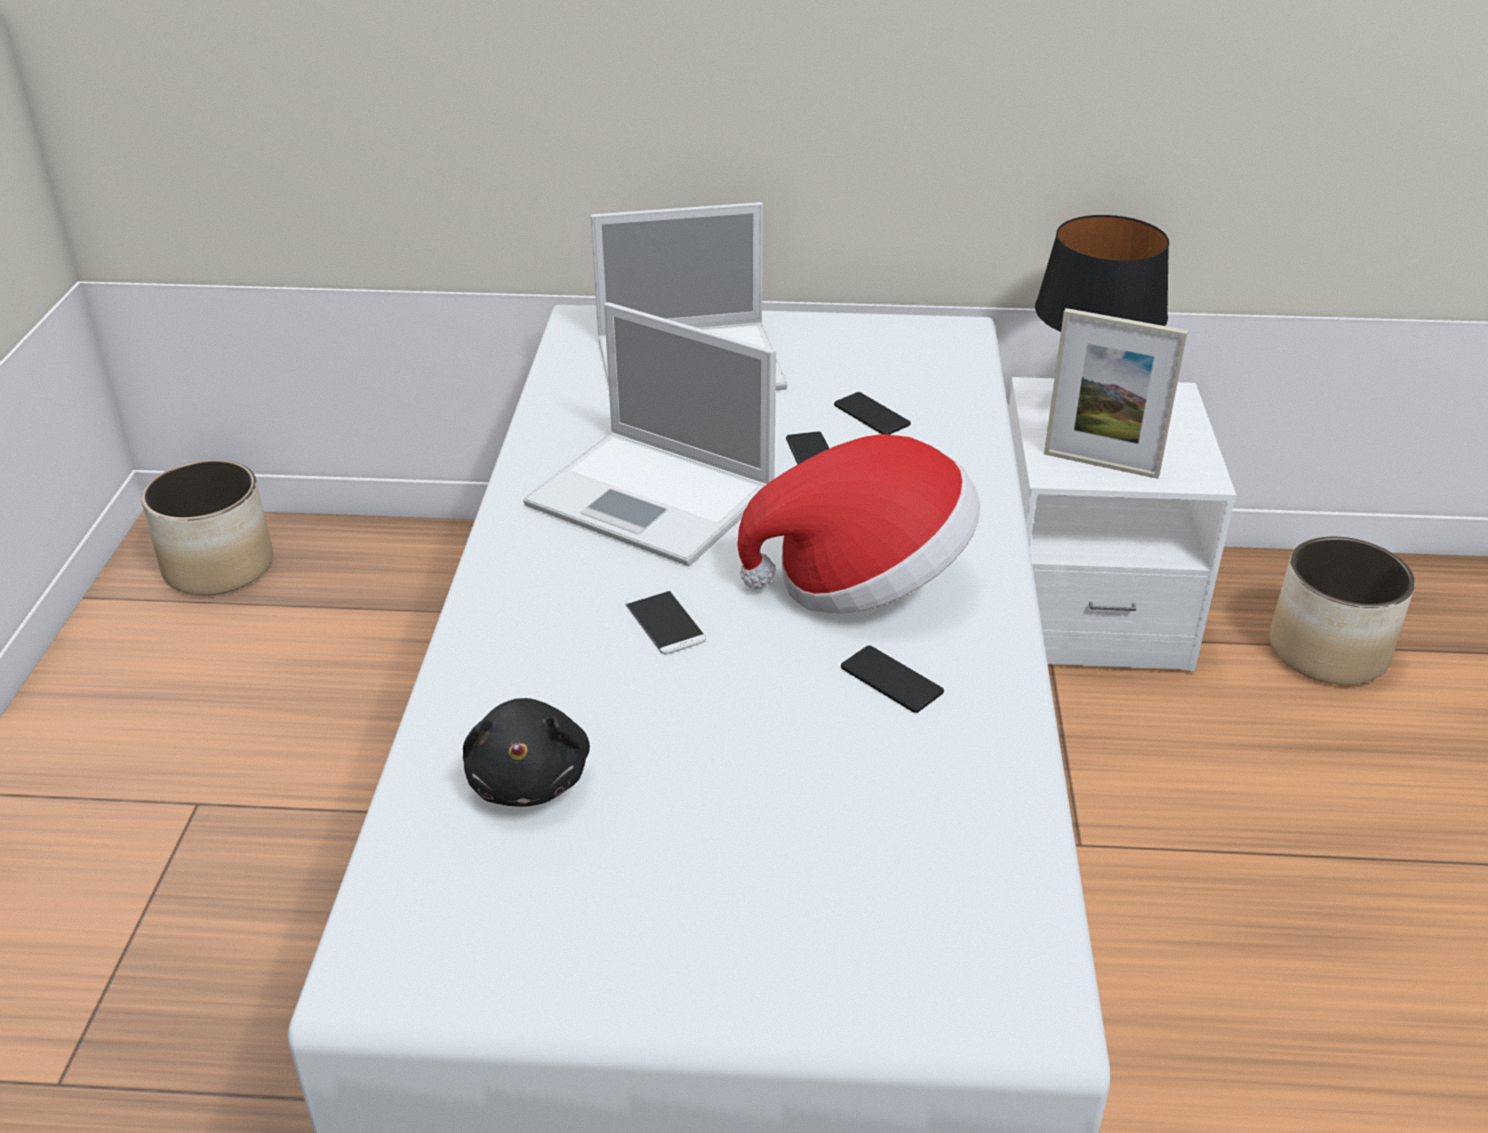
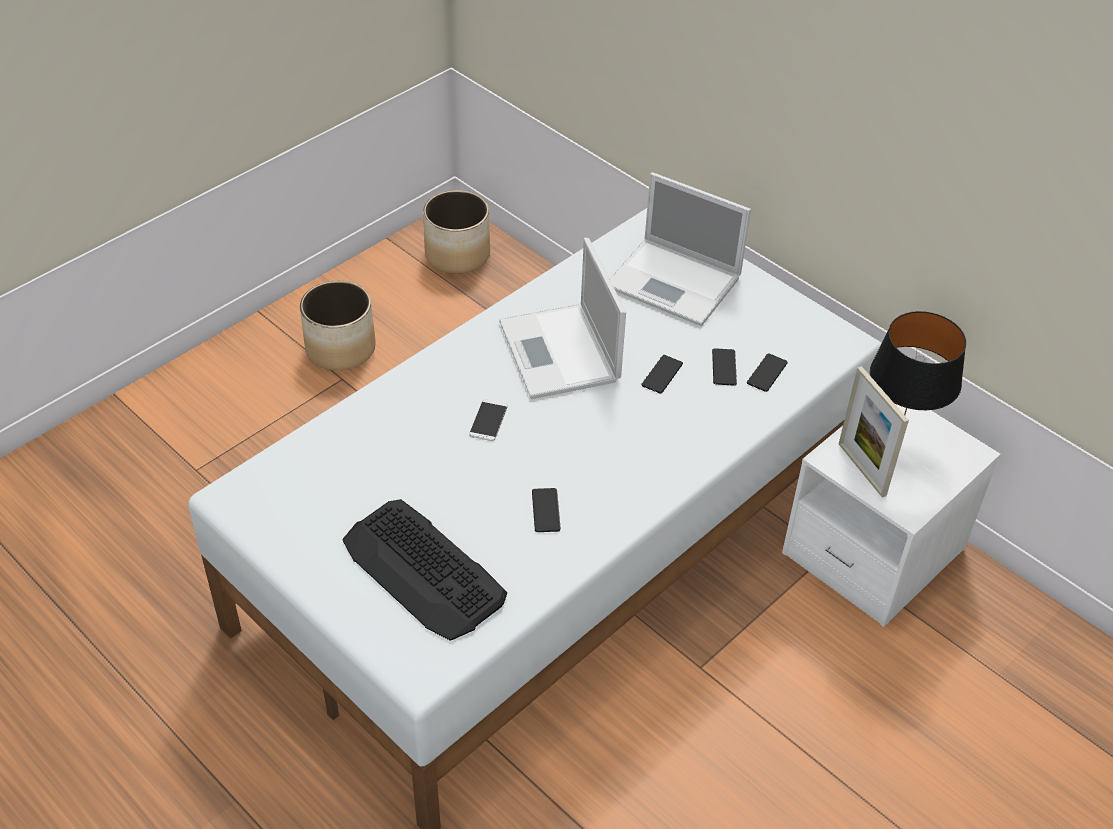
camera: 40 degrees right, 10 degrees up
(529, 778) = (358, 457): black plush toy -> none
(836, 865) = (423, 570): none -> keyboard
(863, 579) = (598, 455): hat -> none
(925, 397) = (767, 373): none -> phone
(1328, 651) = (986, 671): planter -> planter (341, 349)

